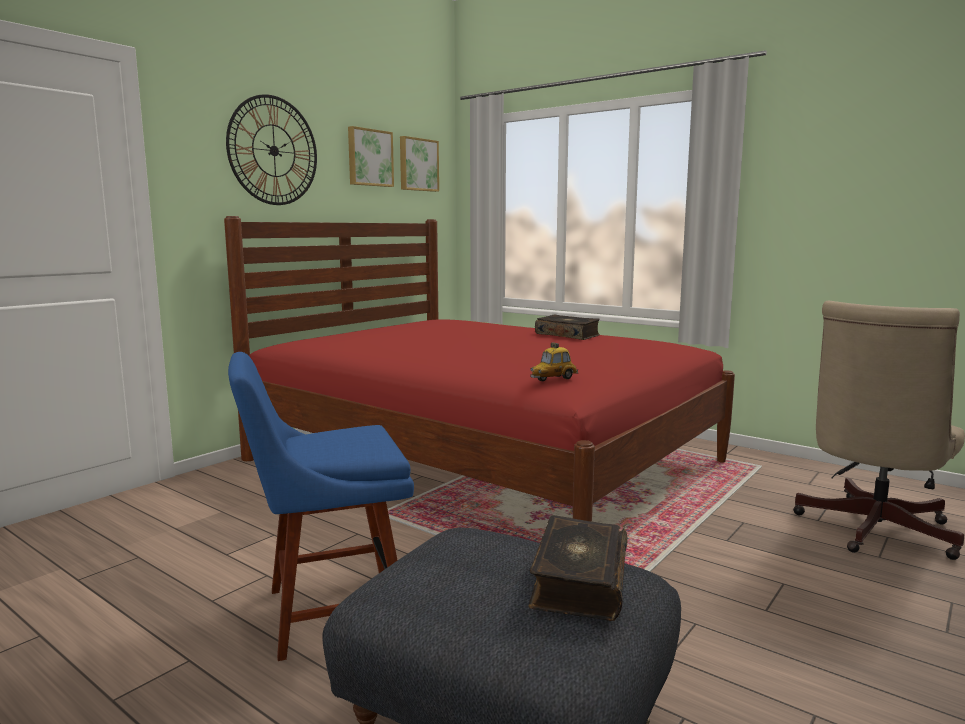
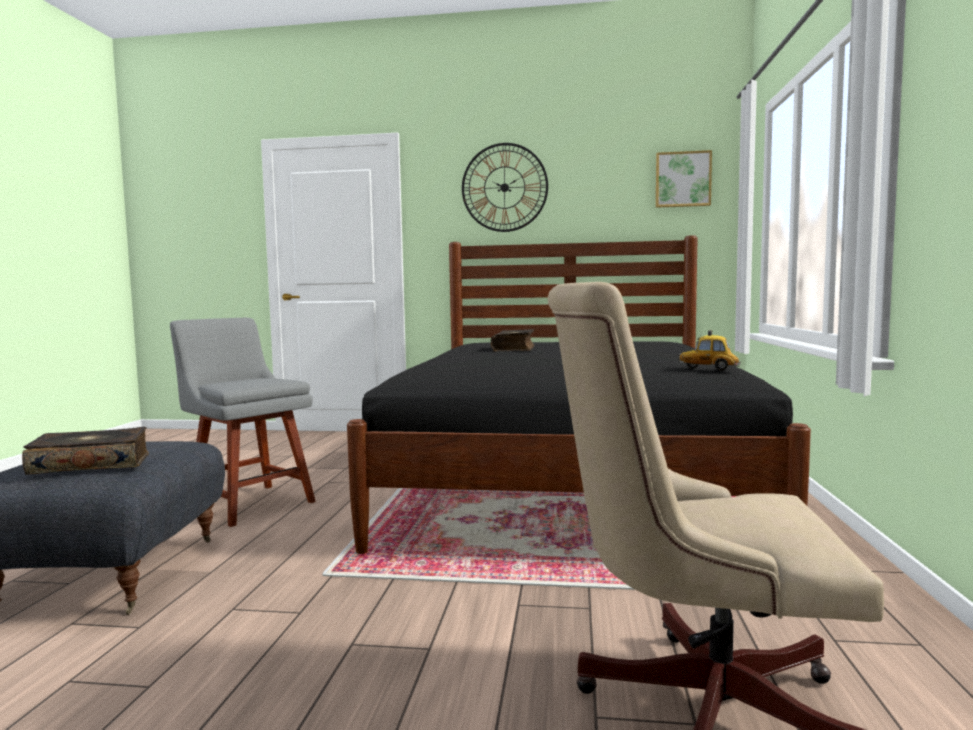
camera: 60 degrees right, 5 degrees down
(328, 613) = (248, 503): blue chair -> grey chair
(369, 158) = (612, 180): picture -> none
(483, 461) = (569, 480): red bed -> black bed
(553, 379) = (426, 369): toy car -> toy car (708, 368)
(567, 335) = (660, 354): book -> book (515, 348)

